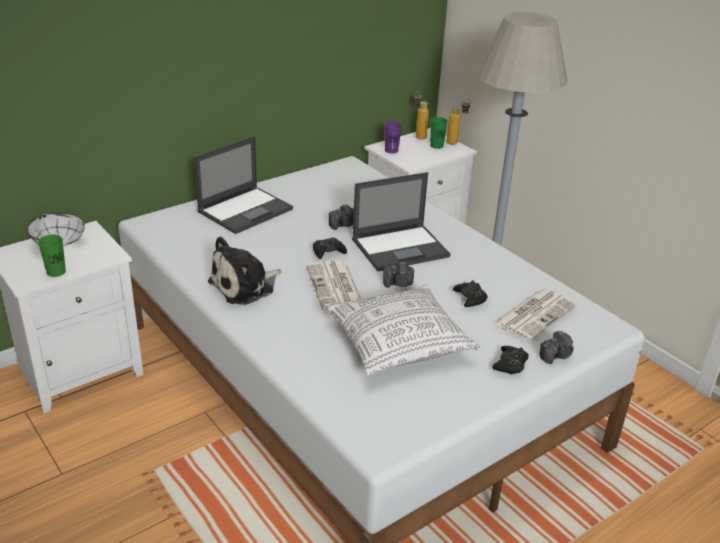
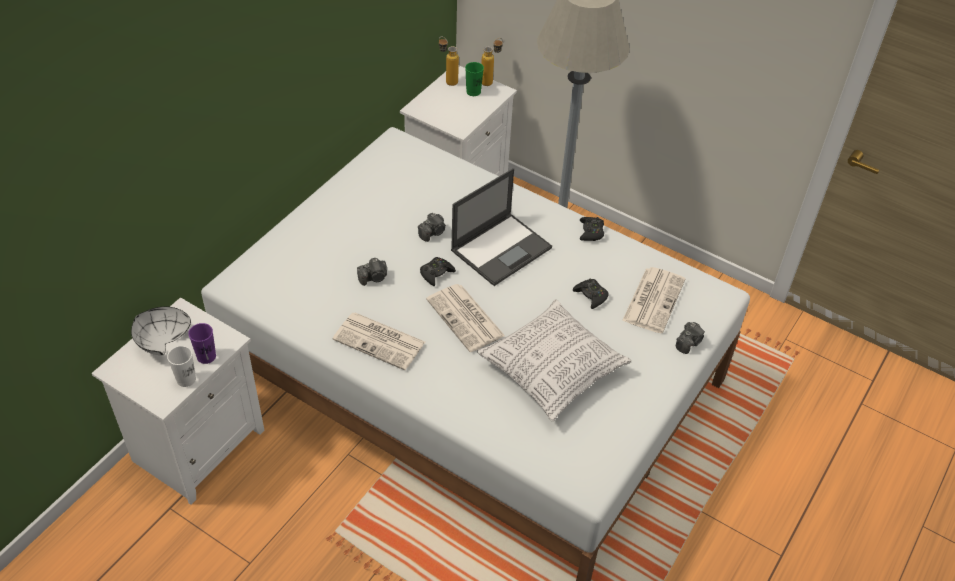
camera: 20 degrees left, 15 degrees up
(56, 272) = (186, 379): green cup -> white cup
(245, 286) = (380, 341): plush toy -> newspaper
(246, 210) = (325, 237): laptop -> none
(391, 150) = (431, 111): purple cup -> purple cup (206, 356)
(399, 284) = (521, 296): camera -> camera (374, 278)
(510, 364) = (655, 364): black game controller -> black game controller (591, 232)

